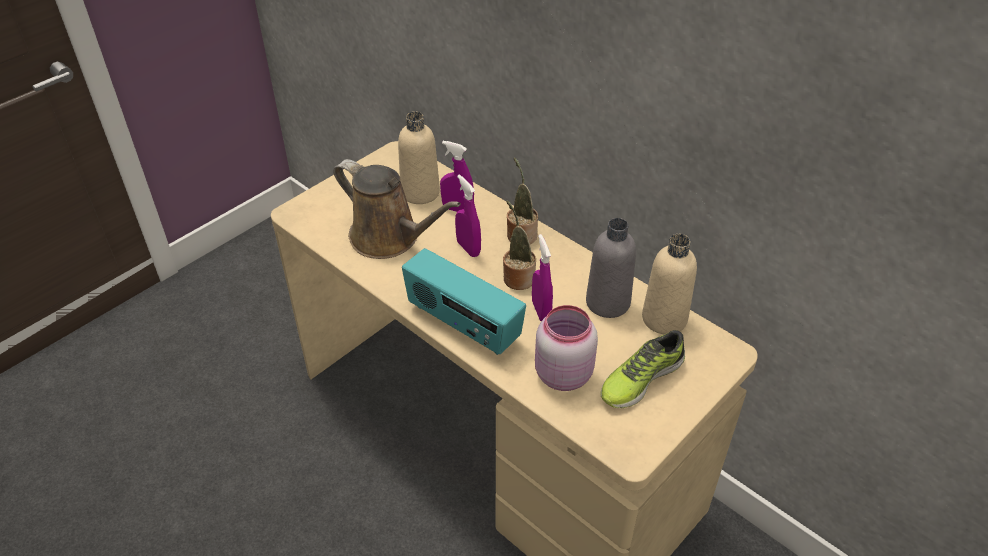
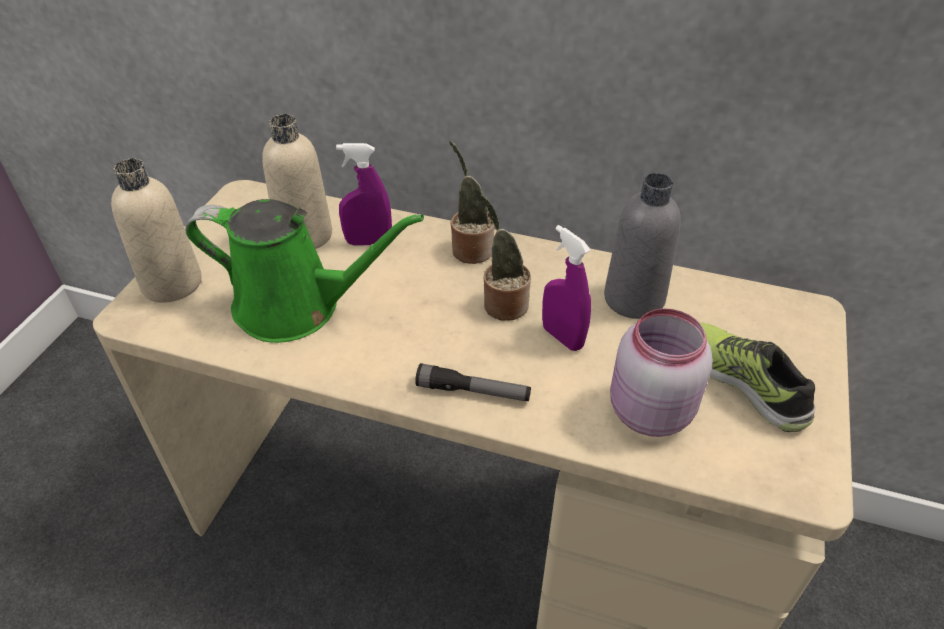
camera: 25 degrees left, 0 degrees up
(390, 238) = (297, 306): brown watering can -> green watering can
(463, 324) = (473, 391): radio -> flashlight
(468, 248) = (414, 287): purple spray bottle -> none
(640, 378) = (743, 381): shoe -> shoe turned 120 degrees clockwise
(664, 319) = (712, 296): beige bottle -> beige bottle (172, 283)

